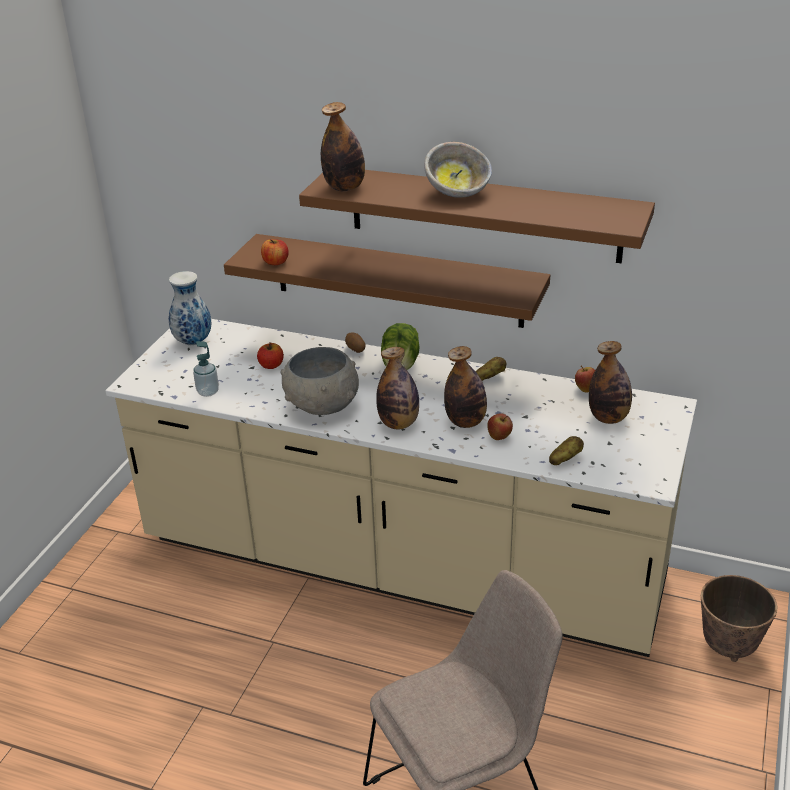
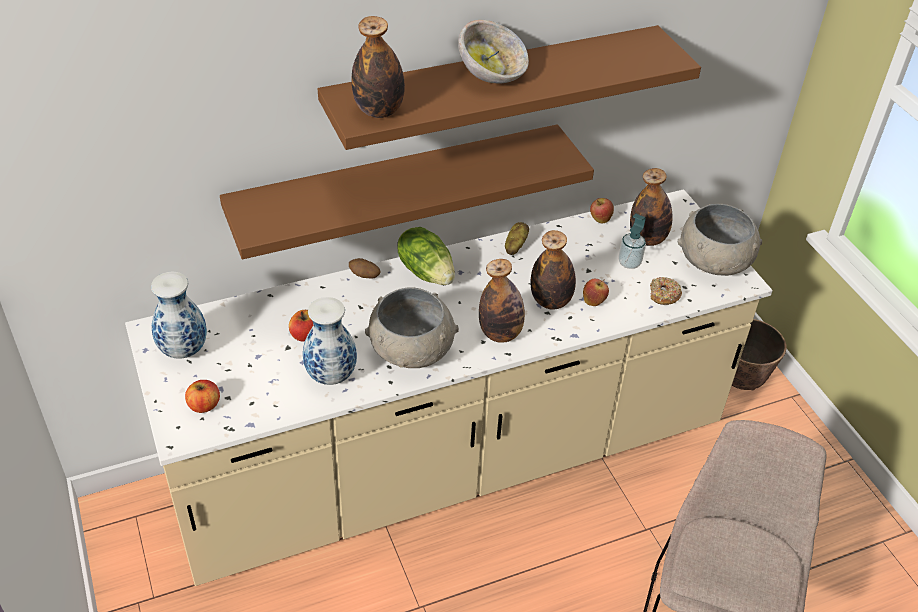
camera: 45 degrees left, 10 degrees up
(208, 392) = (279, 399): soap dispenser -> soap dispenser (629, 263)
(254, 394) = (330, 375): none -> vase
(275, 262) = (295, 221): apple -> apple (204, 405)
(565, 459) = (663, 295): potato -> donut
(644, 459) = (713, 263): none -> grey bowl

